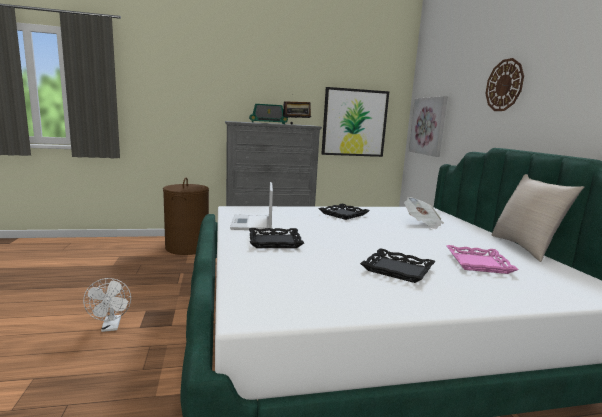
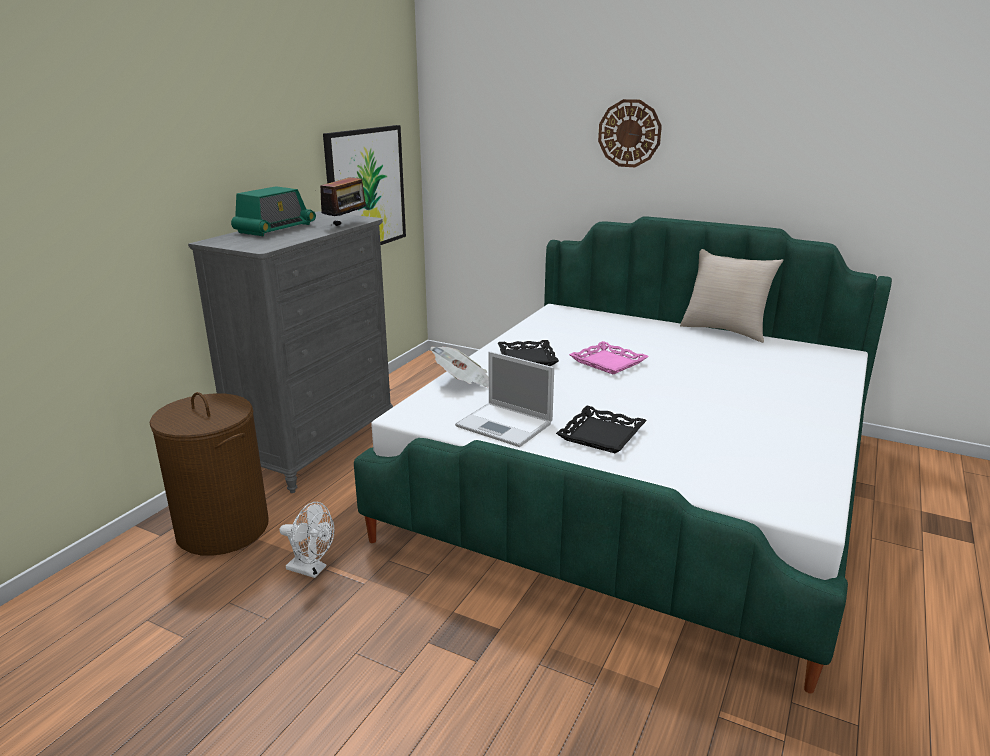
camera: 50 degrees left, 10 degrees up
(111, 327) = (448, 691): white fan -> white fan (312, 569)
(397, 269) = (741, 406): black tray -> none
(422, 223) = (609, 335): newspaper -> newspaper (463, 382)
(428, 126) = (479, 180): picture -> none
(479, 263) = (750, 366): pink tray -> pink tray (608, 362)

